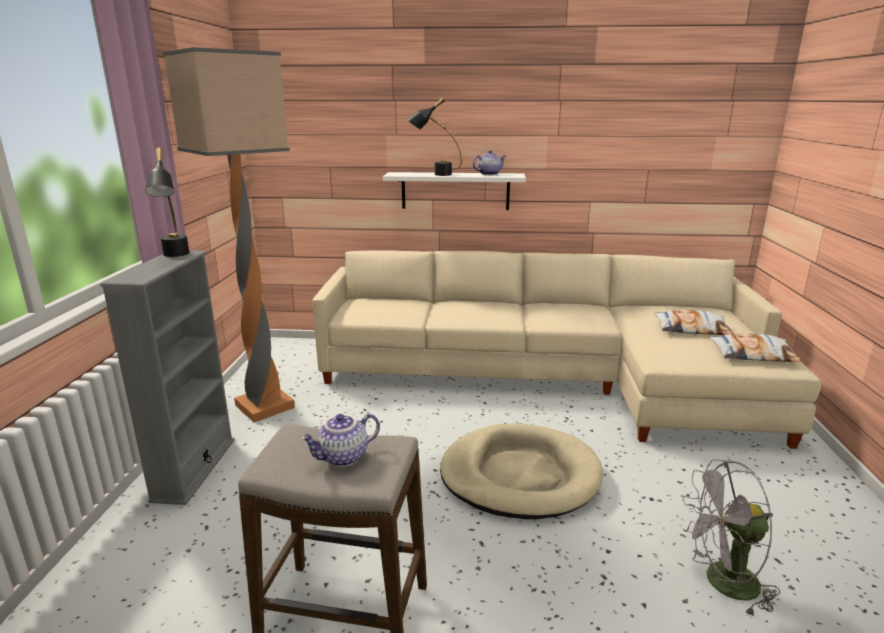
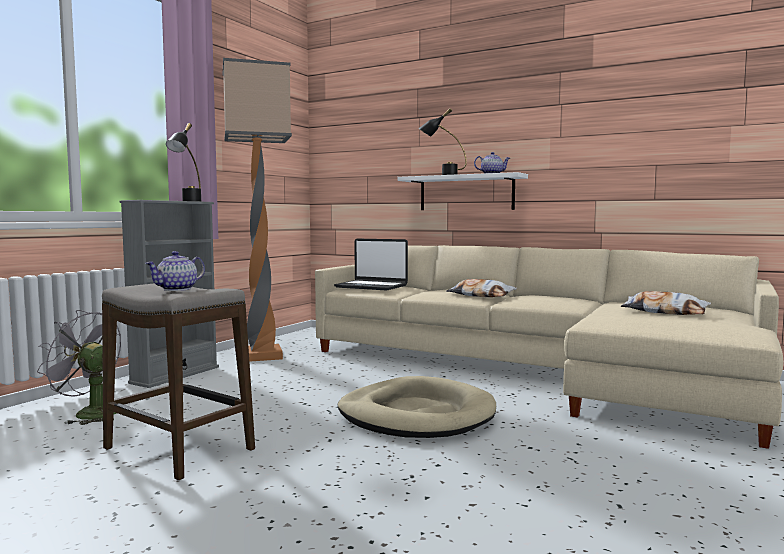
camera: 25 degrees right, 15 degrees down
(343, 458) = (177, 289): teapot -> teapot turned 45 degrees counterclockwise
(374, 307) = (371, 286): none -> laptop
(722, 584) = (528, 504): grey fan -> grey fan (88, 413)
(753, 354) = (711, 328): pillow -> pillow (481, 295)

